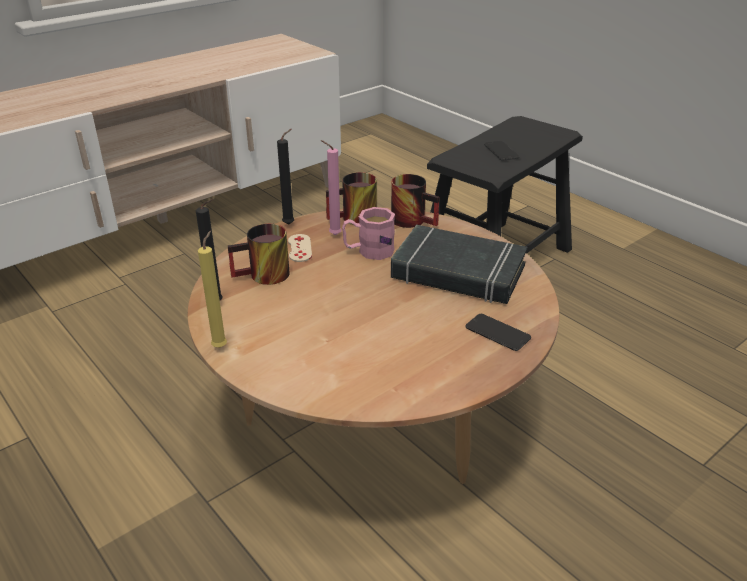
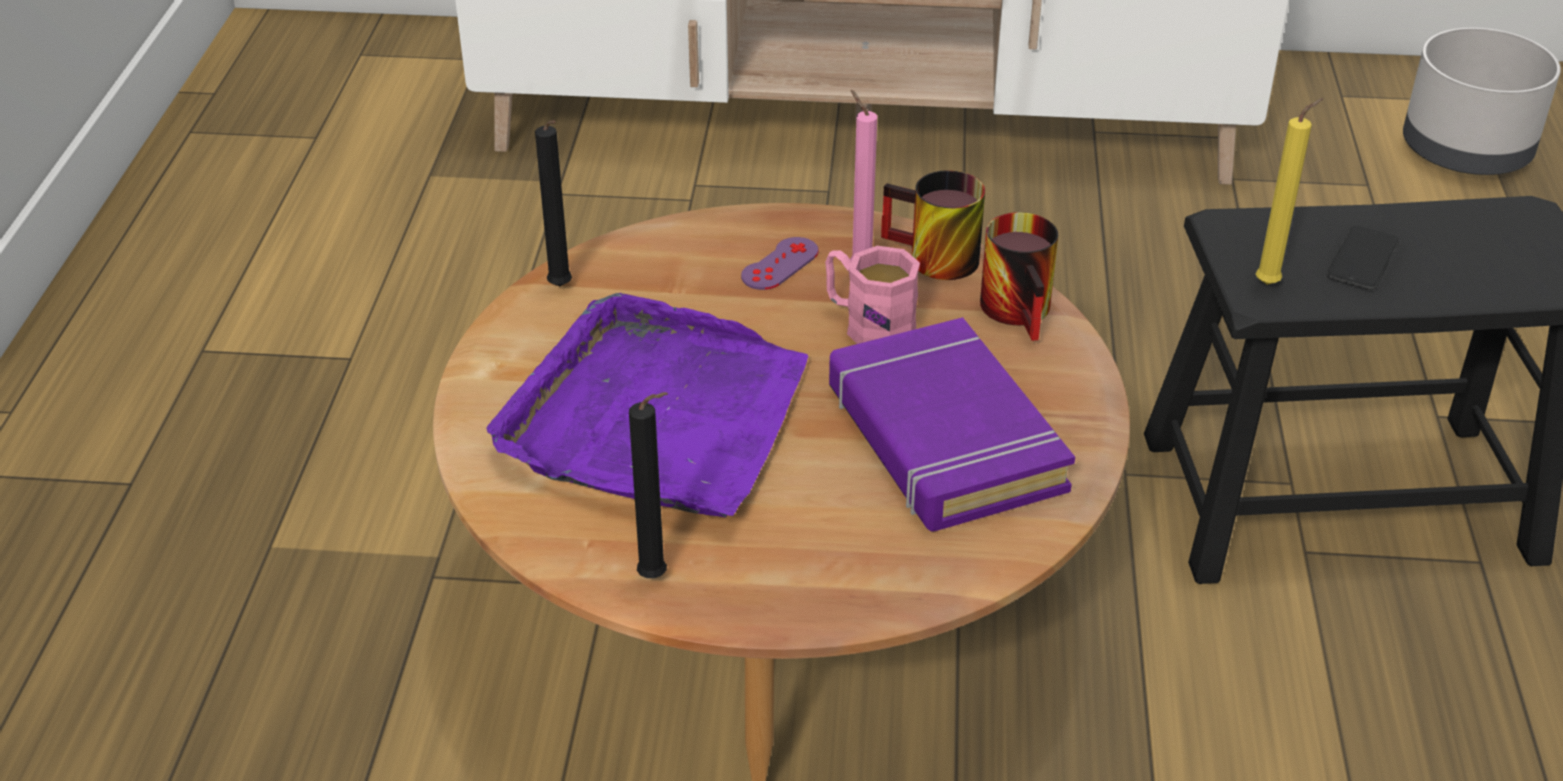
camera: 45 degrees right, 5 degrees up
(221, 346) = (484, 350): yellow candle -> yellow candle (1270, 283)
(263, 277) = (668, 282): mug -> none
(290, 224) = (826, 216): black candle -> black candle (657, 578)
(299, 248) = (780, 264): beige game controller -> purple game controller
(342, 327) = (656, 417): none -> purple tray
(390, 147) = (1467, 152): none -> grey planter
(457, 273) = (943, 438): black book -> purple book
(497, 333) = (844, 564): phone -> none

